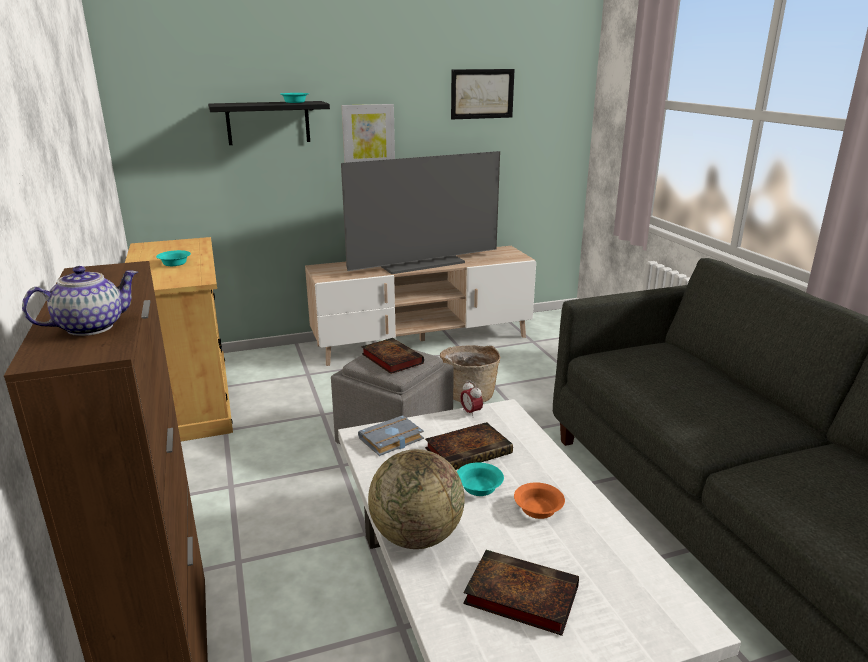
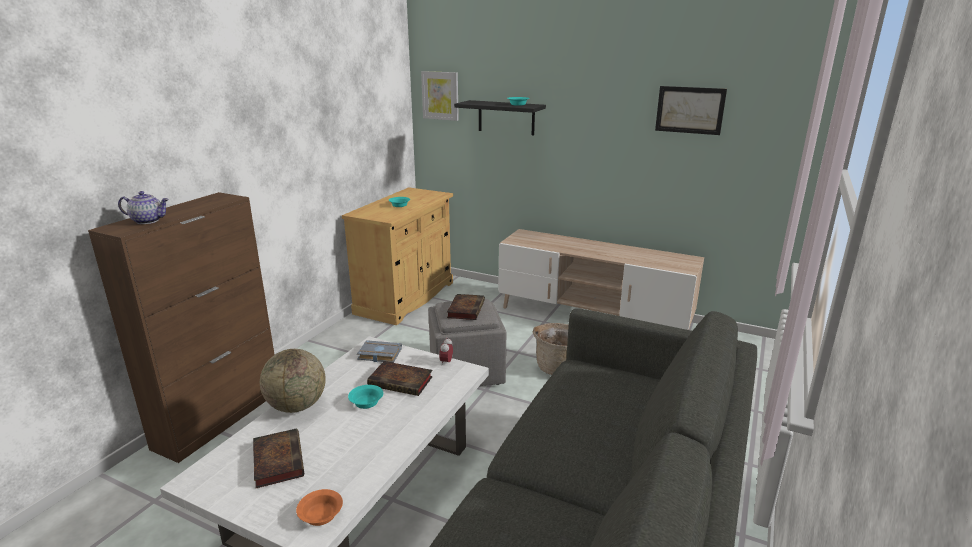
camera: 45 degrees right, 0 degrees up
(368, 135) = (579, 136): picture -> picture (440, 95)
(421, 263) = (597, 250): television -> none
(539, 510) = (368, 432): orange bowl -> orange bowl (320, 516)

